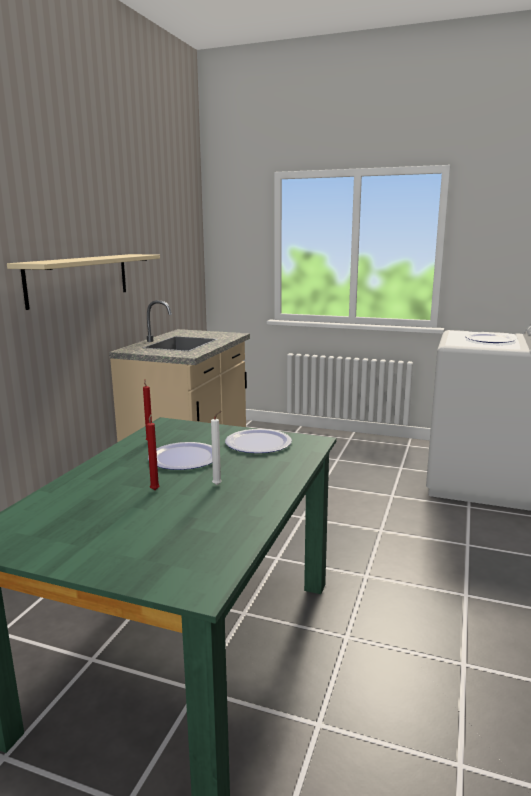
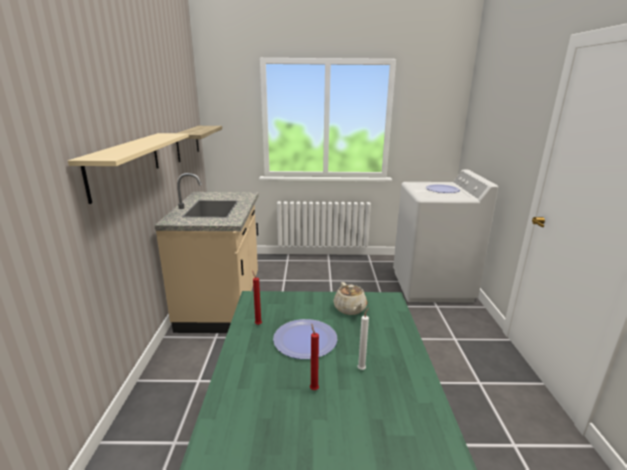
camera: 20 degrees left, 5 degrees up
(177, 272) = (187, 143): none -> shelf
(258, 443) = (350, 309): plate -> beige teapot

